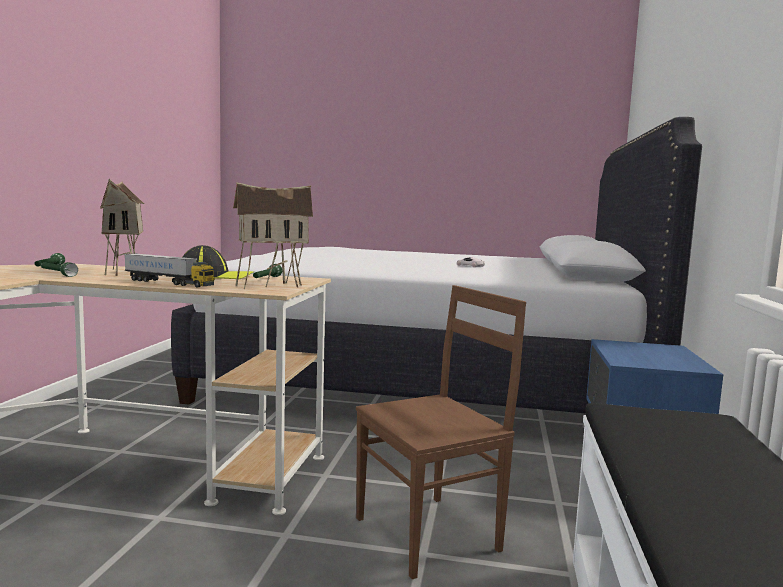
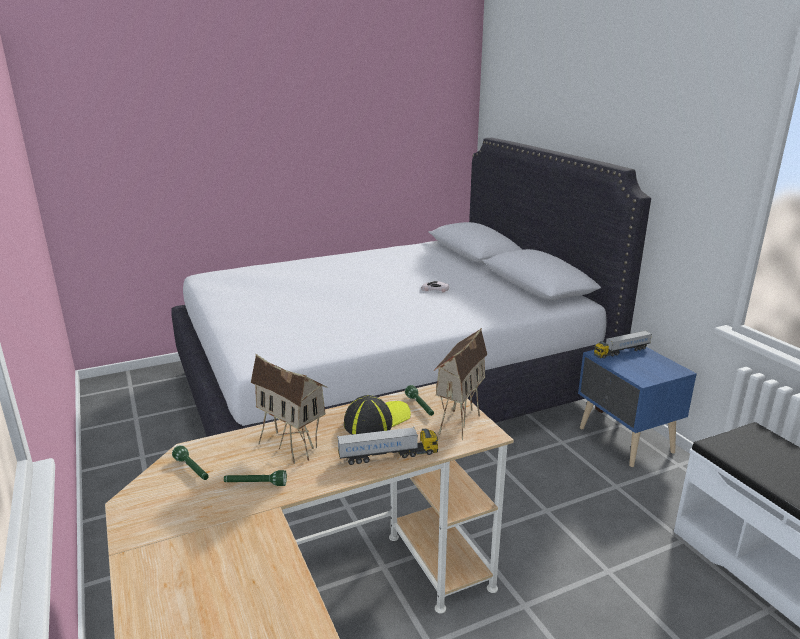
camera: 35 degrees left, 15 degrees up
(430, 534) = (592, 553): brown chair -> none
(644, 346) = (621, 351): none -> toy truck

